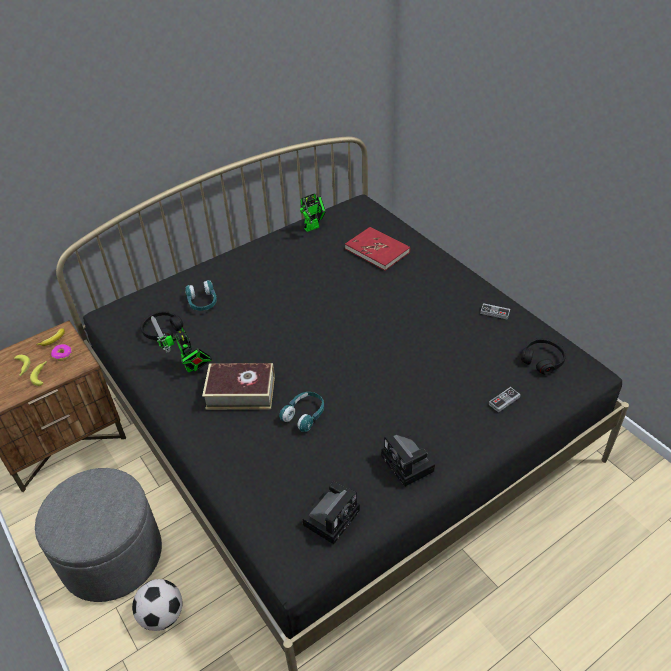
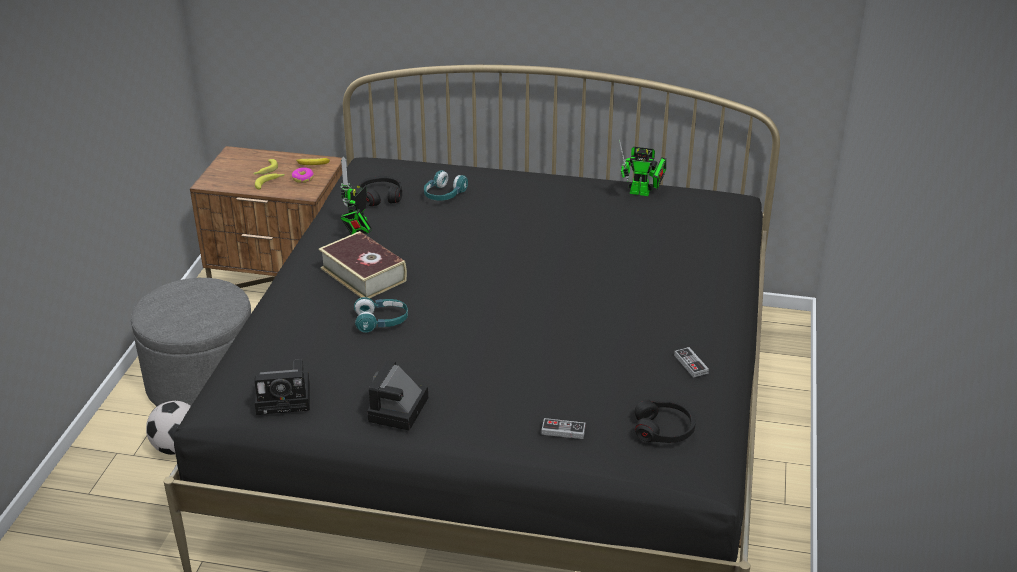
camera: 45 degrees right, 10 degrees down
(377, 250) = (668, 245): red book -> none

